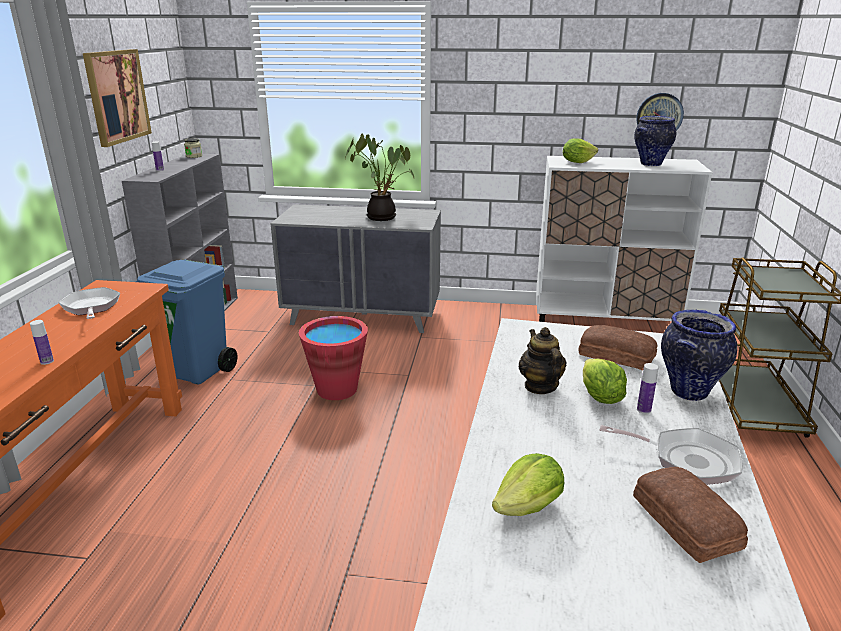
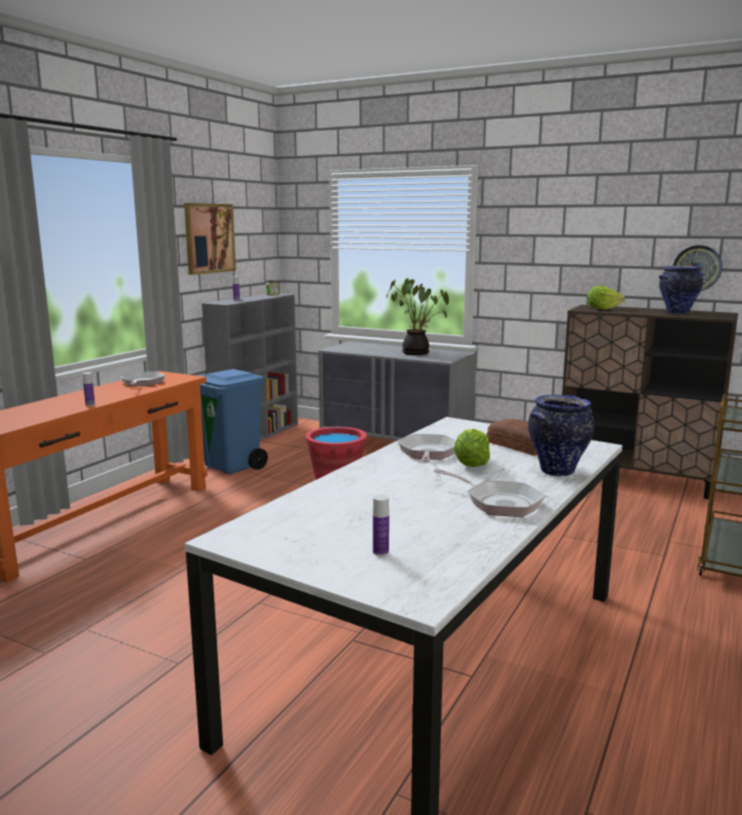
camera: 20 degrees right, 10 degrees down
(528, 507) = (337, 505): lettuce -> none
(540, 386) = (428, 453): teapot -> frying pan
(605, 322) = (636, 479): white cabinet -> brown cabinet
(644, 410) = (500, 475): bottle -> bottle (380, 552)
(685, 523) = (449, 529): bread -> none

